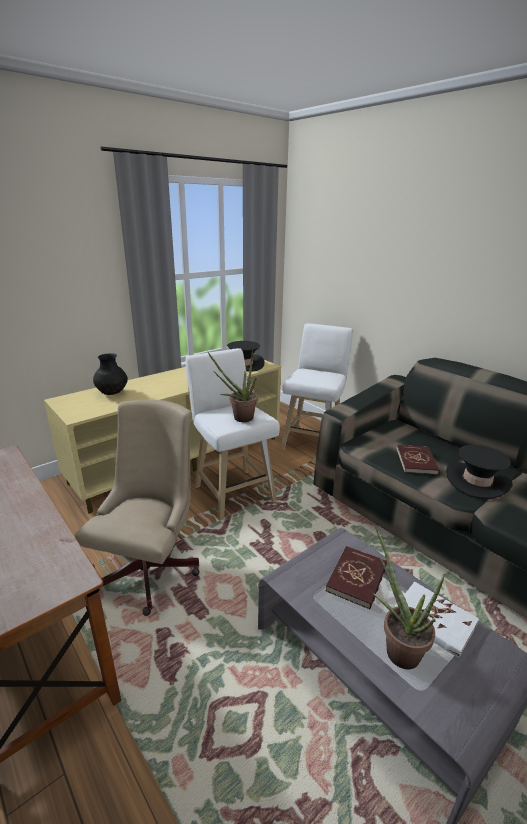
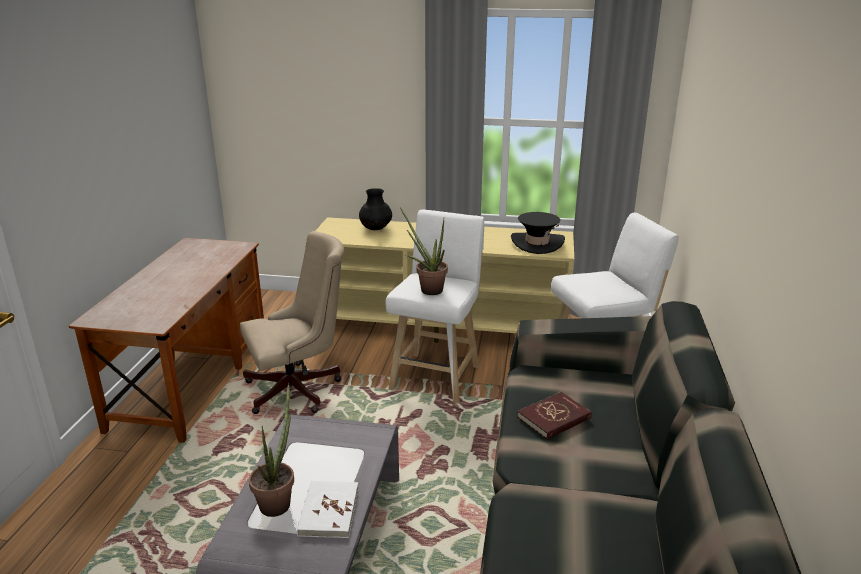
camera: 50 degrees right, 0 degrees up
(357, 578) = (336, 456): red book -> none
(476, 482) = (572, 468): black hat -> none

